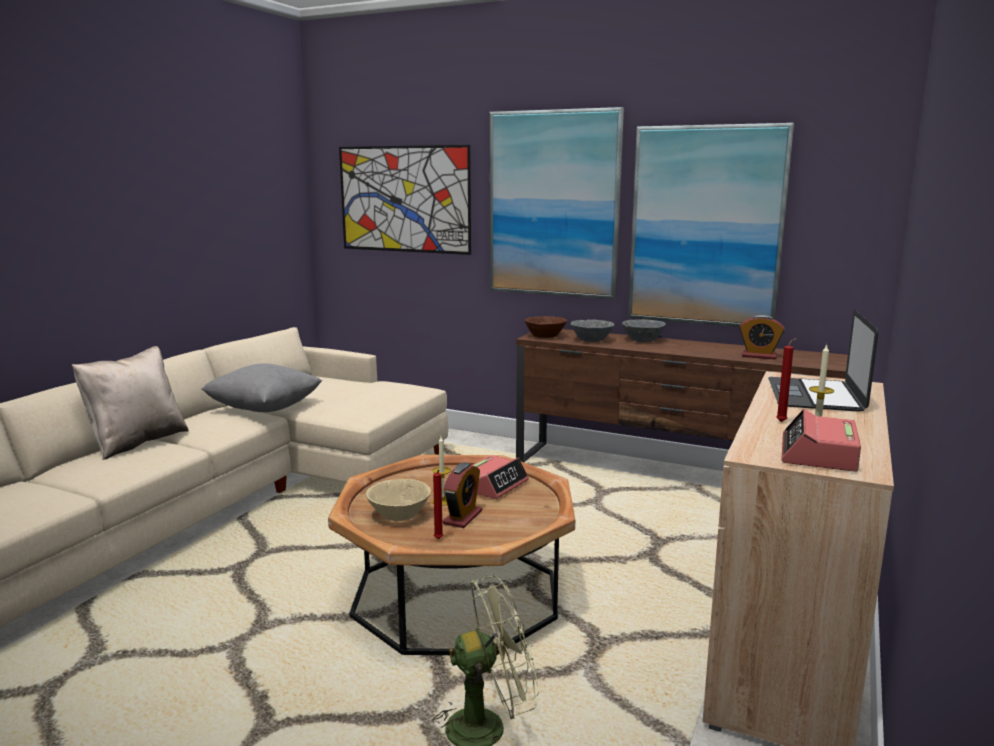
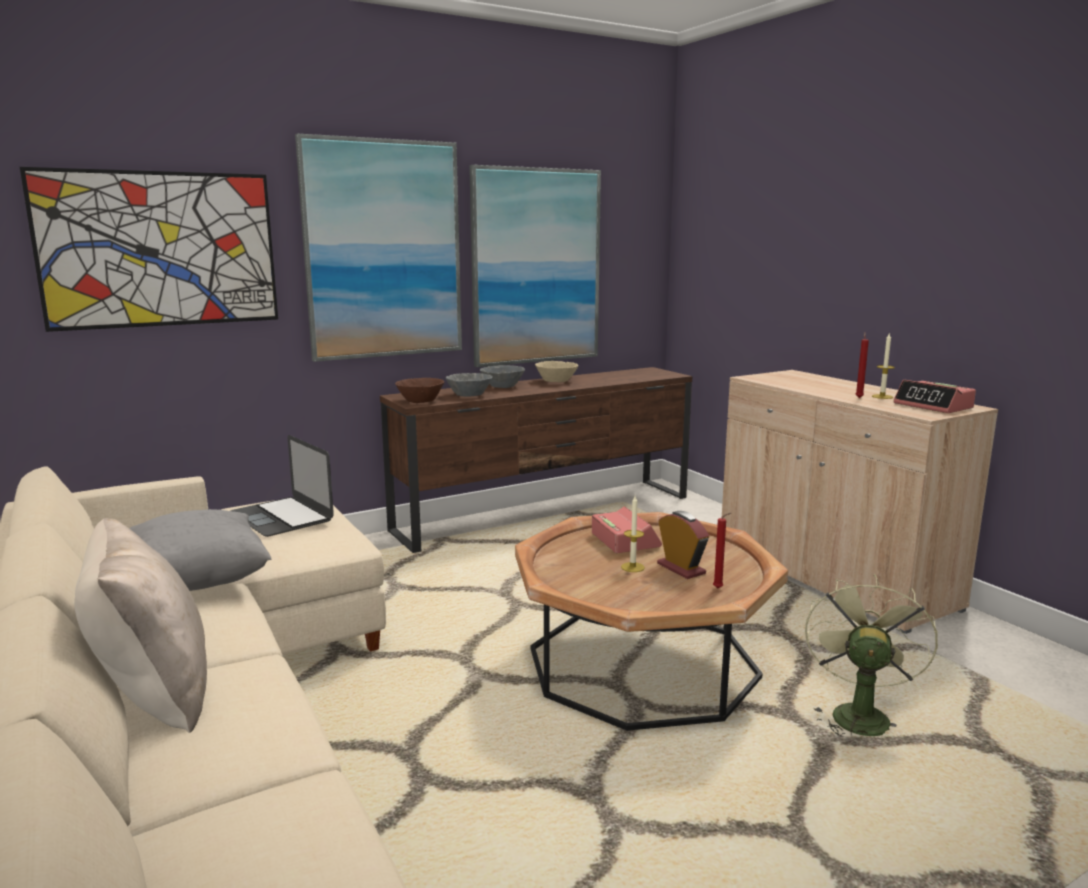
camera: 55 degrees left, 0 degrees up
(399, 515) = (643, 591): beige bowl -> beige bowl (556, 381)
(759, 356) = (612, 379): alarm clock -> none
(815, 395) = (805, 382): laptop -> laptop (282, 516)

